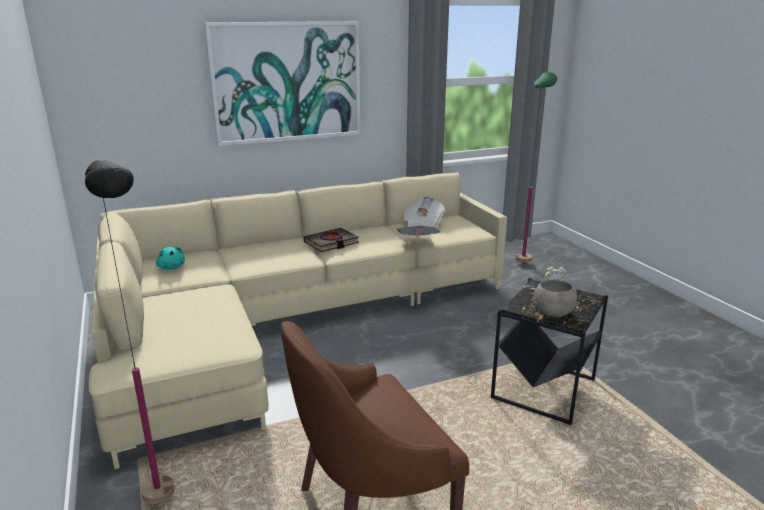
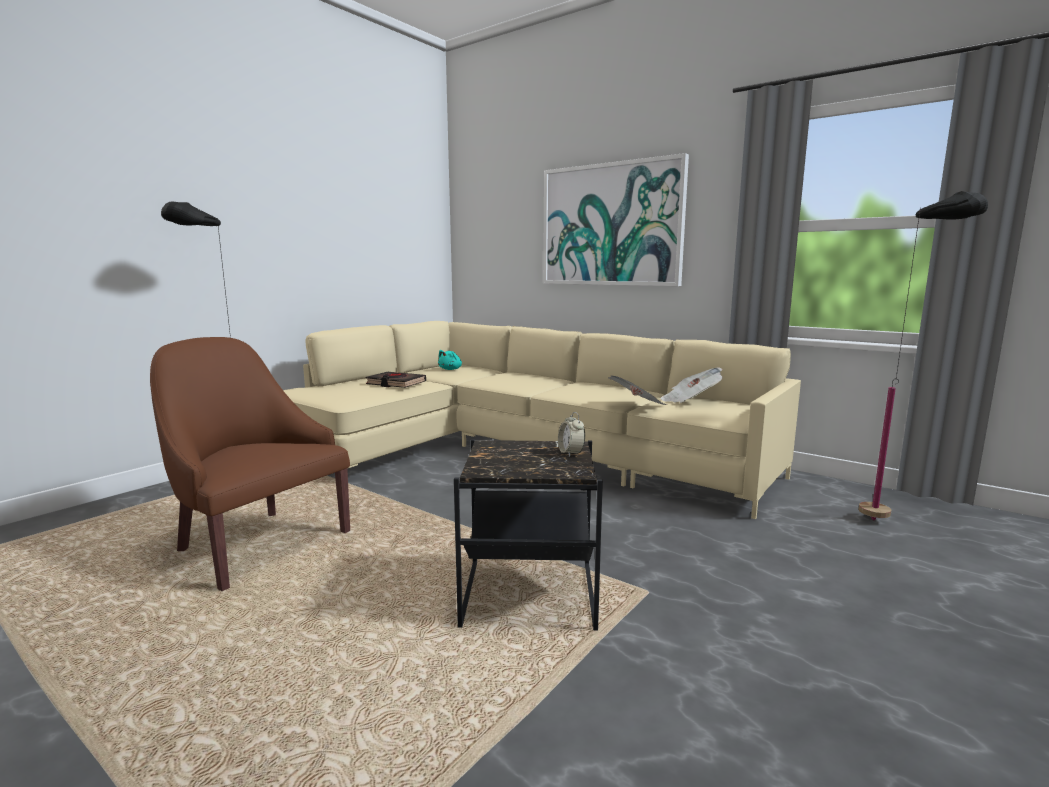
camera: 60 degrees right, 10 degrees down
(331, 243) = (571, 387): black book -> black book (396, 383)
(526, 258) = (896, 519): green floor lamp -> black floor lamp
(554, 312) = (496, 459): grey bowl -> none

